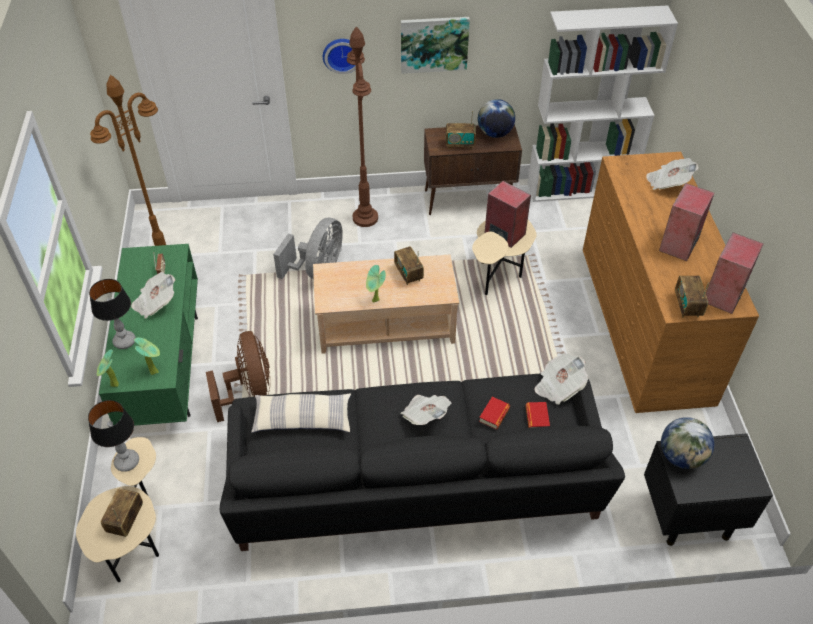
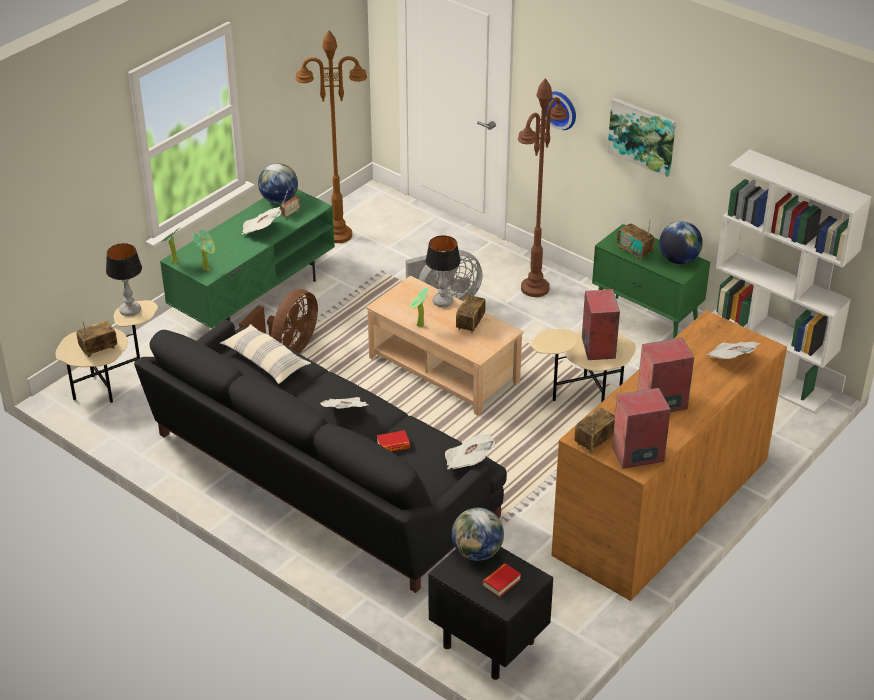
camera: 45 degrees right, 10 degrees down
(125, 341) = (213, 241): table lamp -> table lamp (443, 302)
(135, 266) = (279, 200): none -> globe
(469, 200) = (645, 326): brown cabinet -> green cabinet
(537, 418) = (420, 467): book -> book (501, 582)

